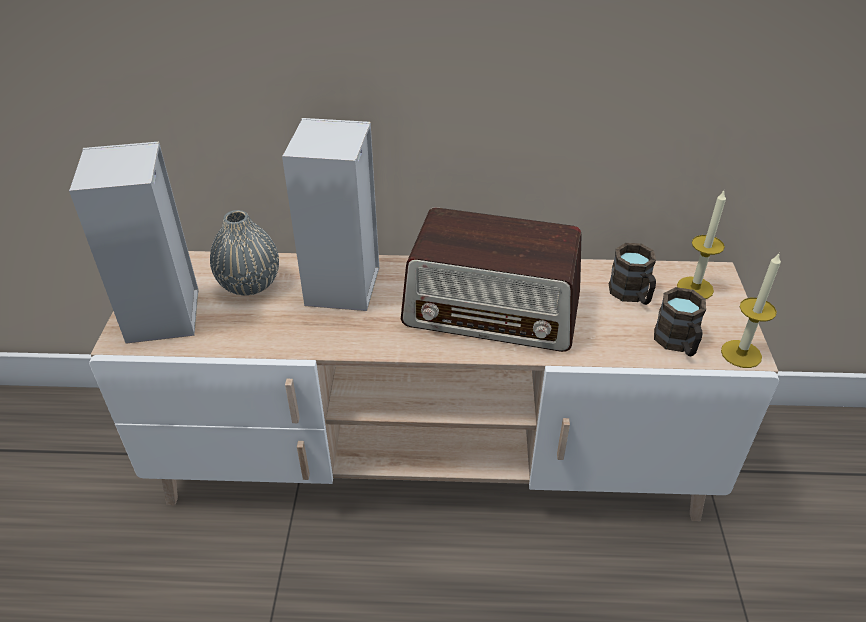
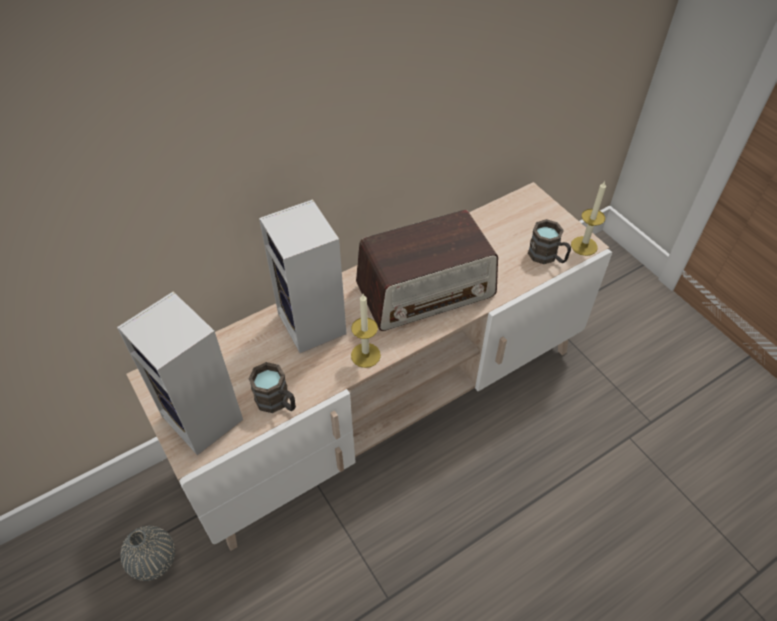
camera: 35 degrees left, 10 degrees up
(249, 284) = (242, 358): grey vase -> grey vase (154, 561)
(632, 295) = (497, 235): brown mug -> brown mug (277, 402)
(695, 288) = (527, 212): candle -> candle (365, 355)

